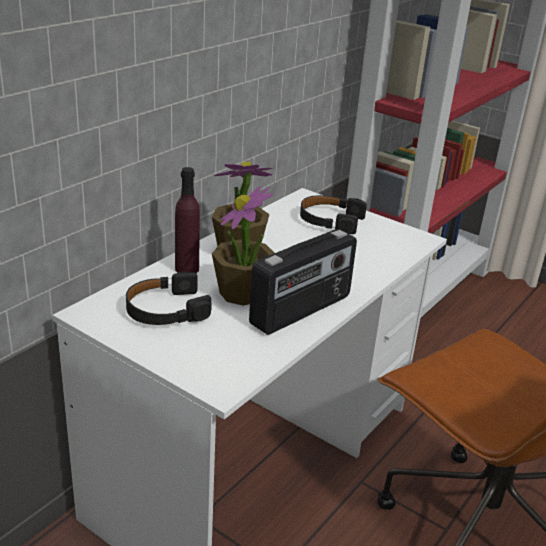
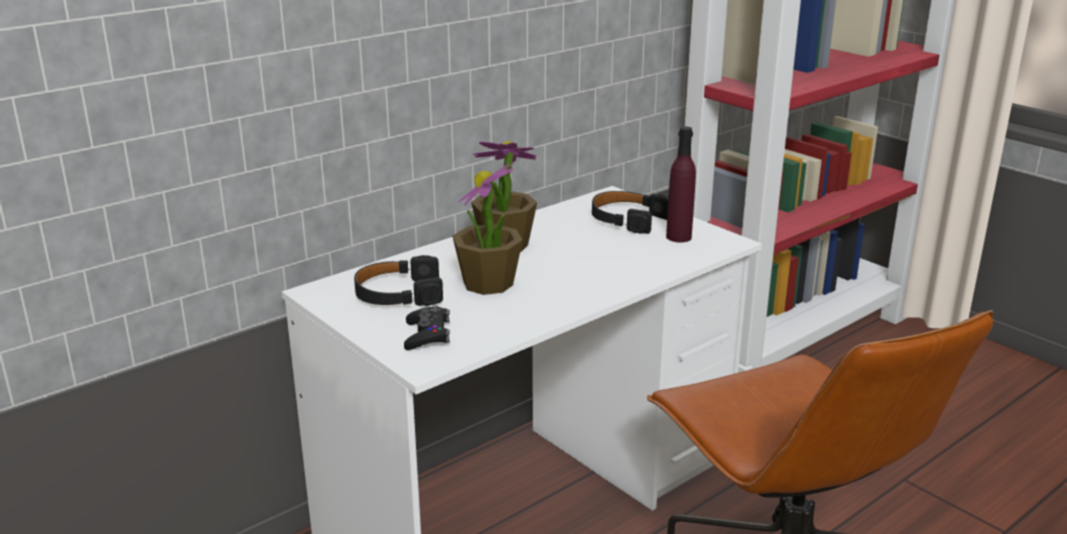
camera: 15 degrees right, 5 degrees down
(187, 269) = (439, 258): purple bottle -> purple bottle (678, 237)
(211, 353) = (427, 335): none -> black game controller
(302, 311) = (546, 303): radio -> none

